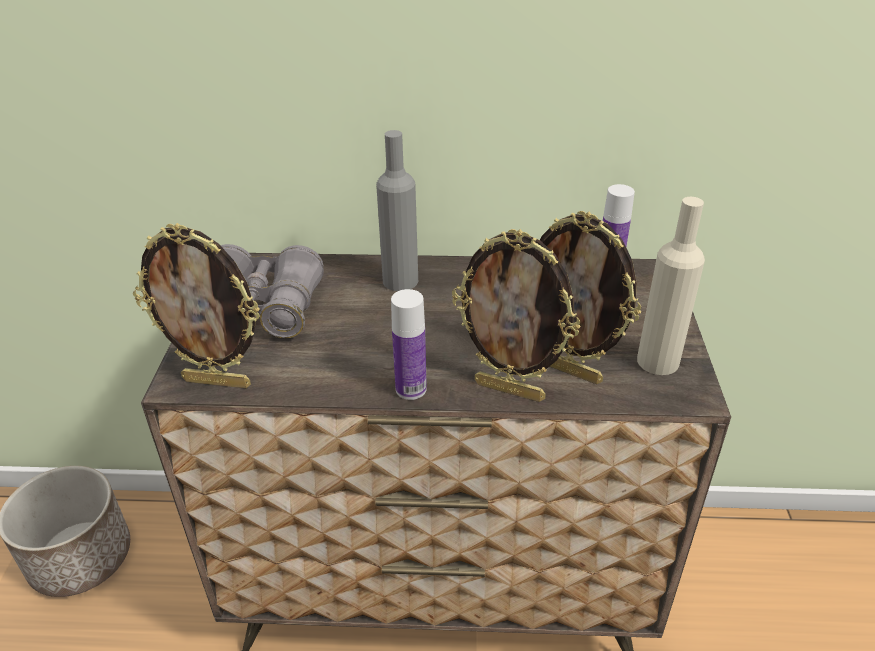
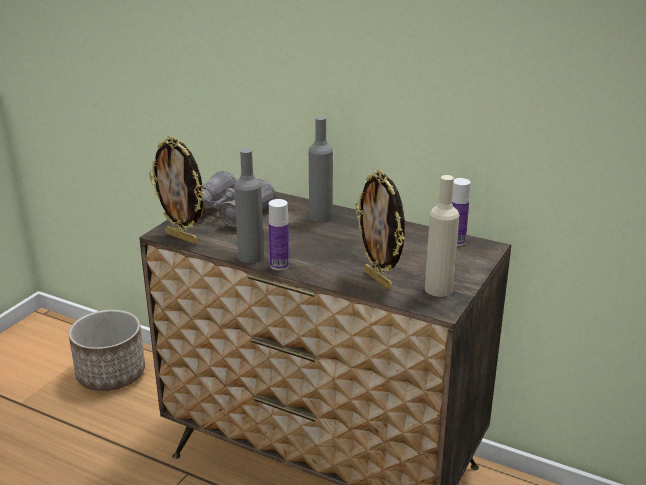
camera: 25 degrees right, 10 degrees down
(354, 385) = (251, 256): none -> grey bottle
(510, 390) = (335, 279): picture frame -> none

